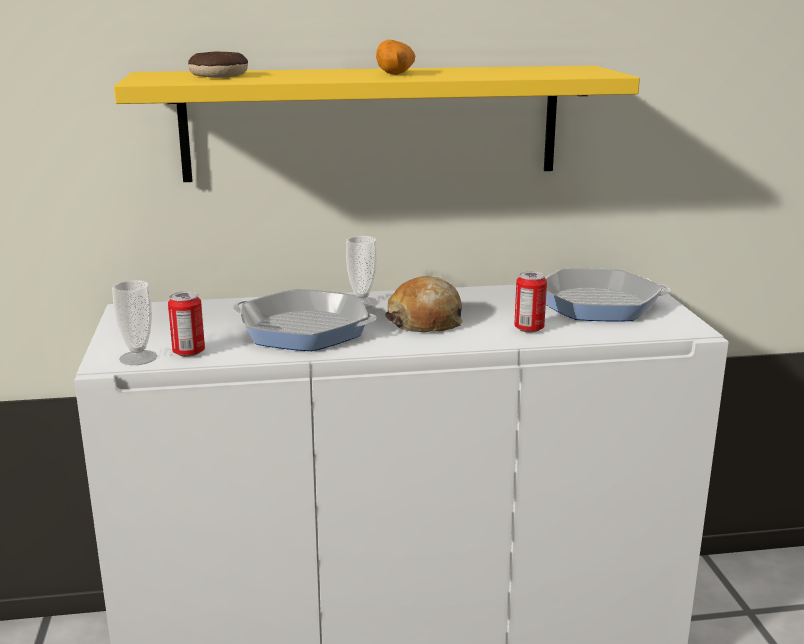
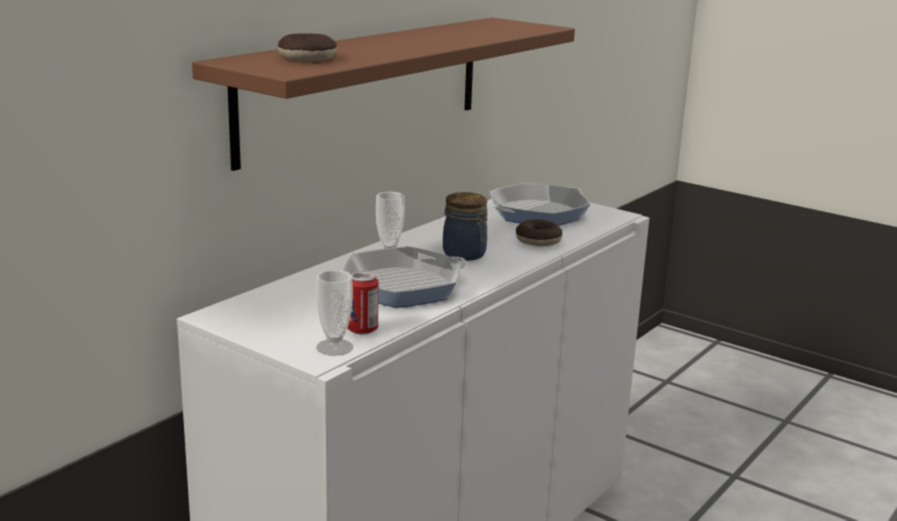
camera: 45 degrees left, 0 degrees up
(372, 123) = (365, 86): yellow shelf -> brown shelf
(395, 74) = (423, 41): potato -> none
(425, 321) = (465, 255): bread -> jar
(529, 329) = (538, 241): can -> donut

